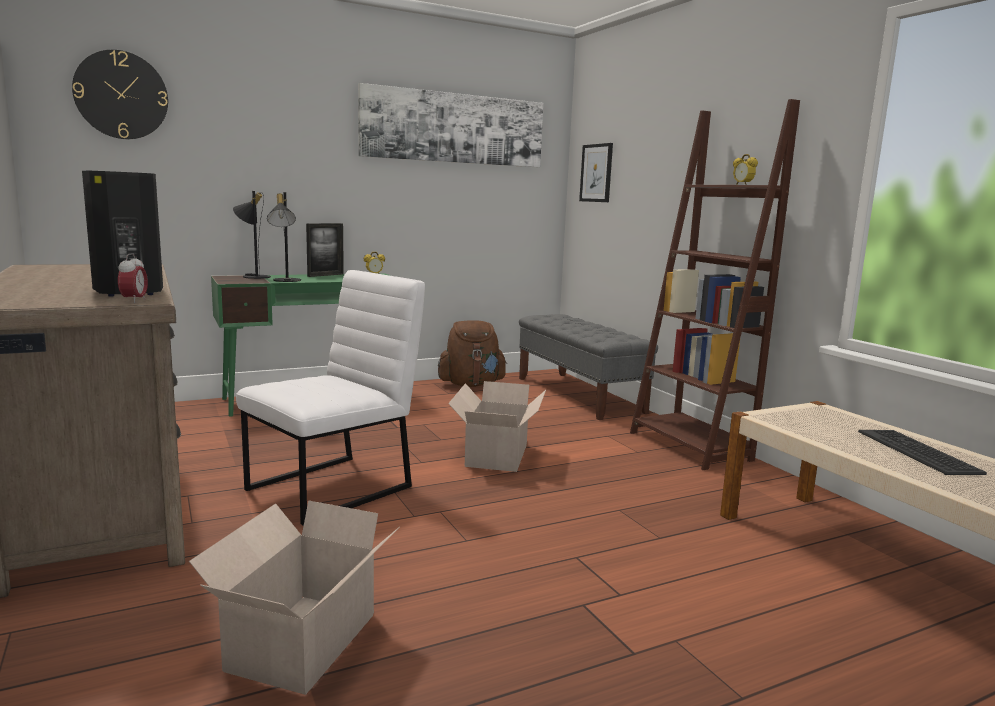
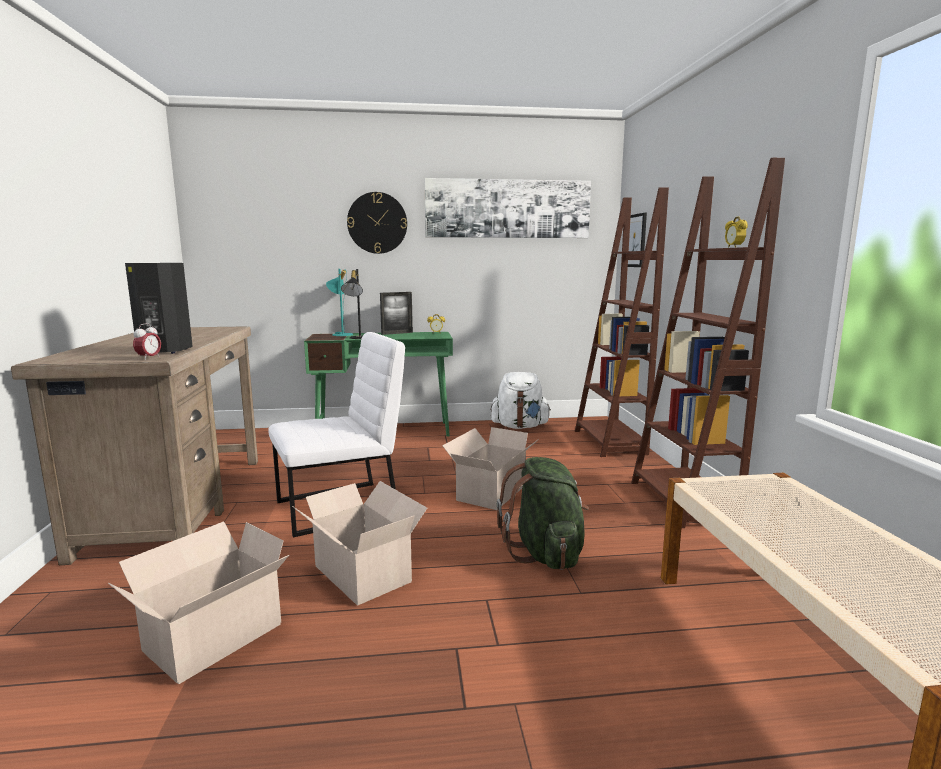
camera: 20 degrees right, 0 degrees up
(121, 95) = (249, 202): wall clock -> wall clock (377, 223)
(253, 276) = (341, 334): black table lamp -> turquoise table lamp
(420, 550) = (361, 572): none -> cardboard box
(471, 384) = (519, 426): brown backpack -> white backpack
(579, 395) = (610, 442): grey bench -> brown bookcase
(599, 507) = (545, 553): none -> green backpack
(918, 452) = (846, 546): keyboard -> none

